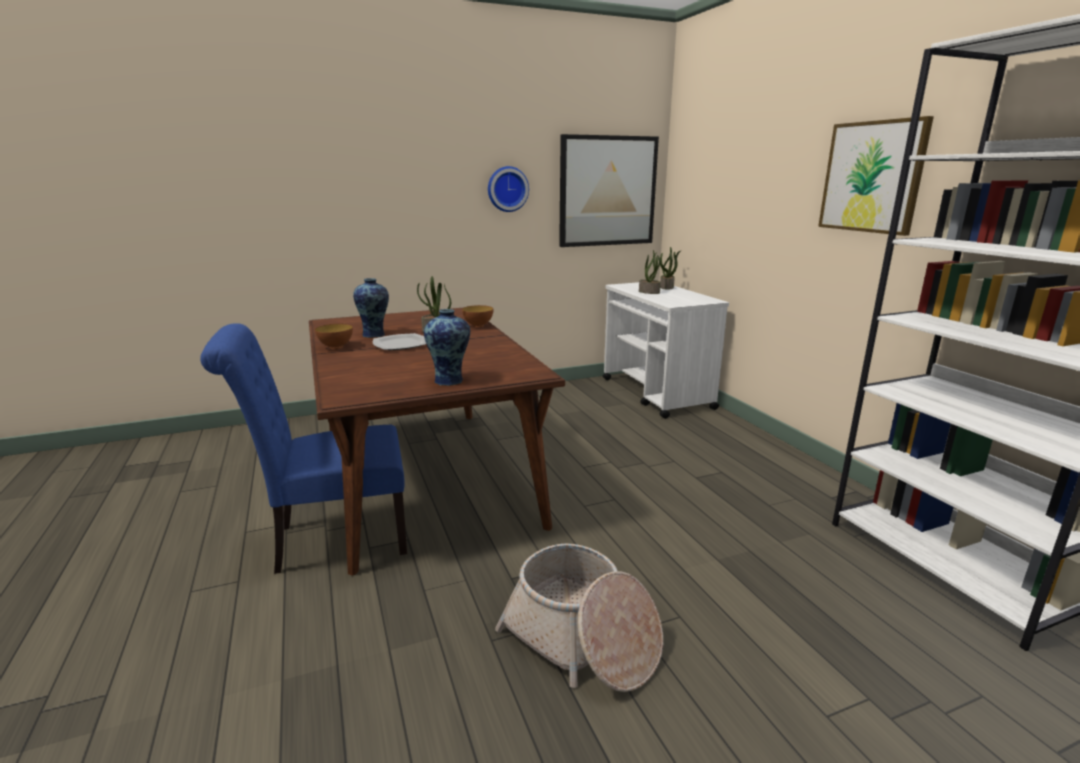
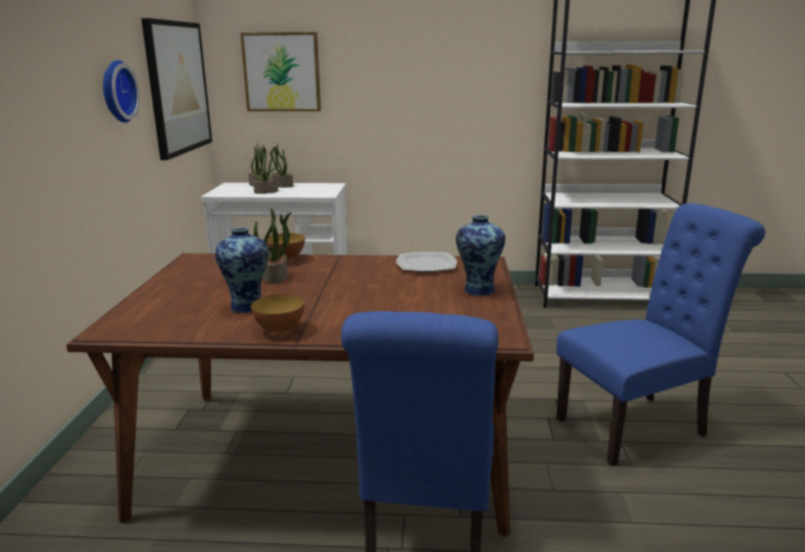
camera: 65 degrees left, 0 degrees up
(401, 344) = (316, 297): plate -> plate (426, 264)
(582, 640) = (639, 425): basket -> blue chair
(677, 291) = (282, 185): none -> potted plant
(872, 177) = (472, 65): picture -> picture (282, 72)

